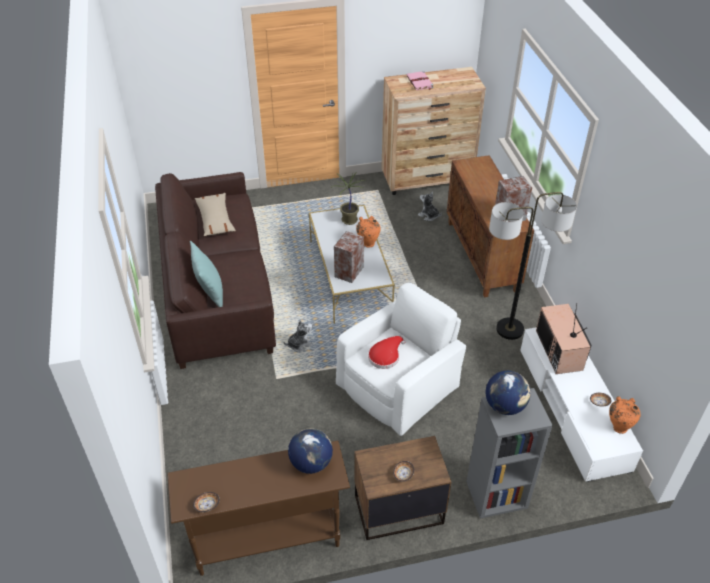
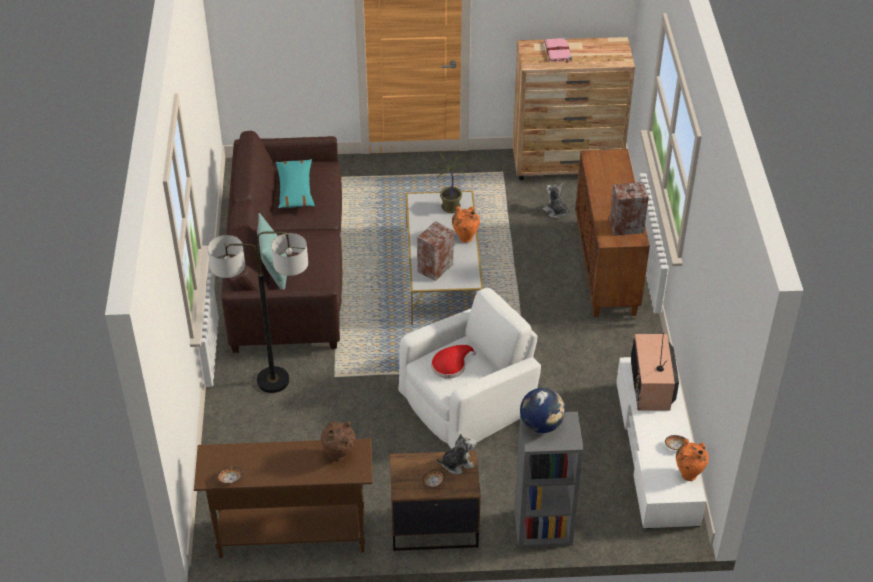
camera: 10 degrees right, 0 degrees up
(215, 220) = (295, 190): beige pillow -> turquoise pillow
(299, 344) = (368, 343): plush toy -> plush toy (457, 463)
(311, 463) = (339, 455): globe -> brown vase
(509, 329) = (612, 357): floor lamp -> floor lamp (273, 380)

